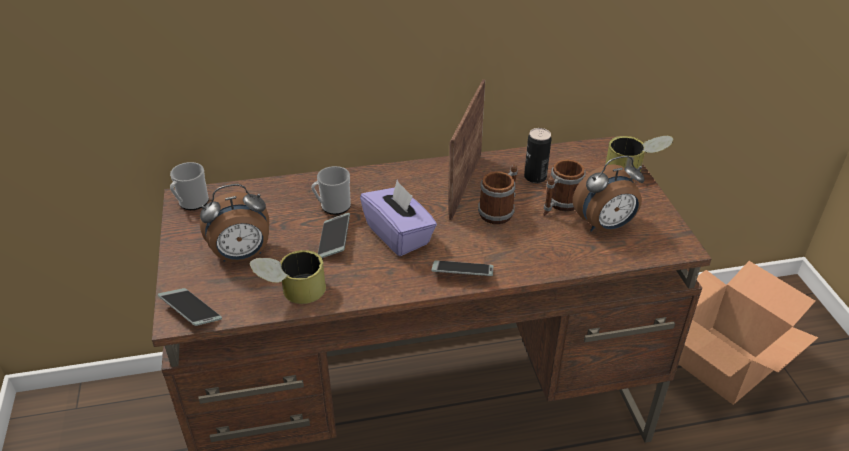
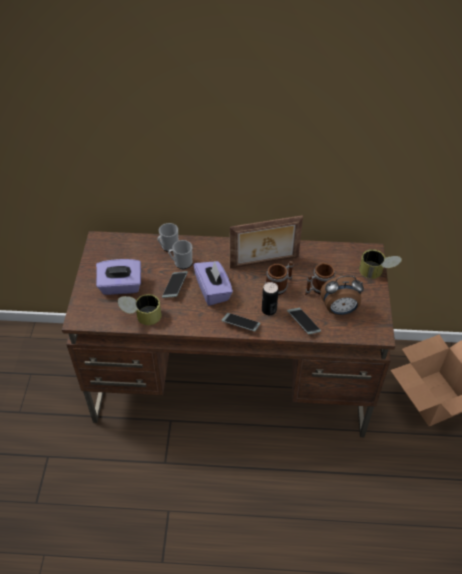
camera: 15 degrees right, 10 degrees up
(191, 203) = (101, 244): mug -> mug (168, 246)
(191, 311) = (85, 317): phone -> phone (303, 323)
(242, 256) = (121, 286): alarm clock -> purple tissue box
(463, 185) = (264, 263): picture frame -> picture frame turned 135 degrees counterclockwise
(535, 177) = (311, 265): can -> can (269, 310)

